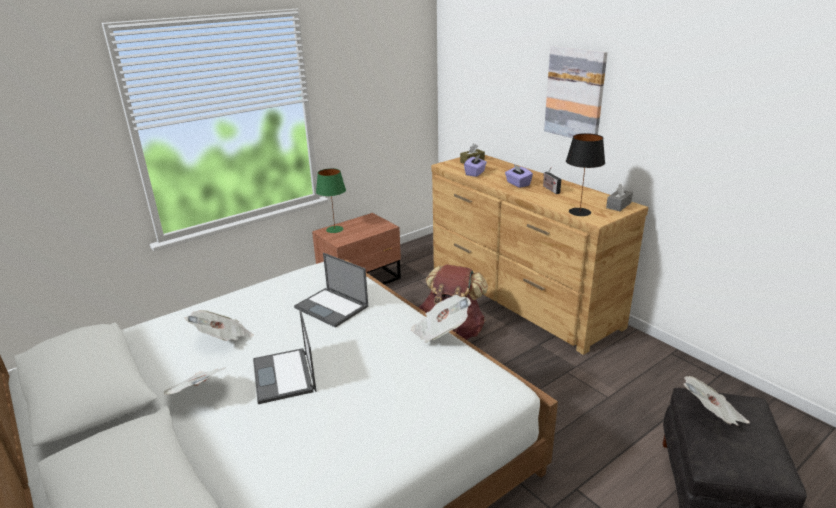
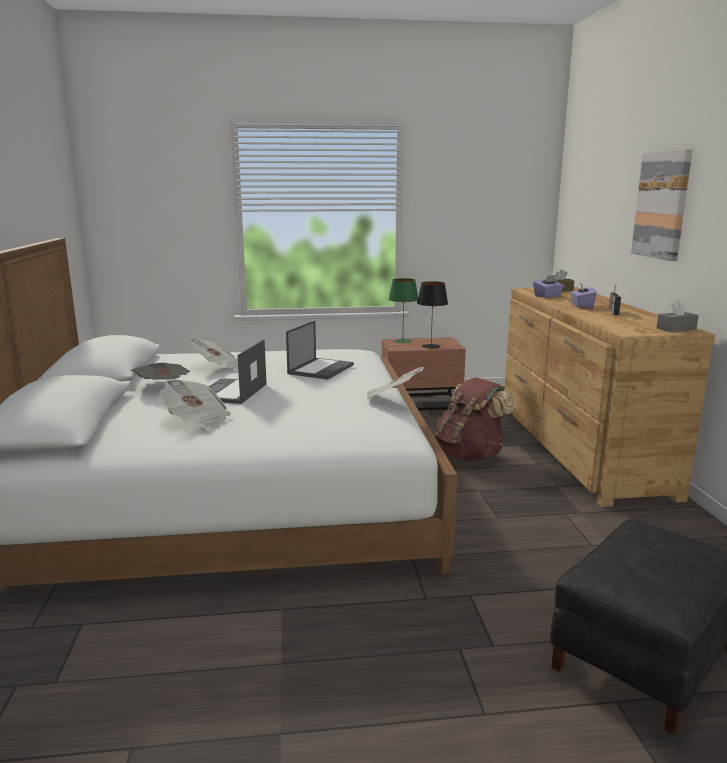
camera: 30 degrees right, 10 degrees down
(332, 307) = (321, 369): laptop -> laptop turned 135 degrees counterclockwise
(579, 212) = (617, 326): black table lamp -> black table lamp (430, 346)
(712, 415) = (644, 543): newspaper -> newspaper (197, 421)

